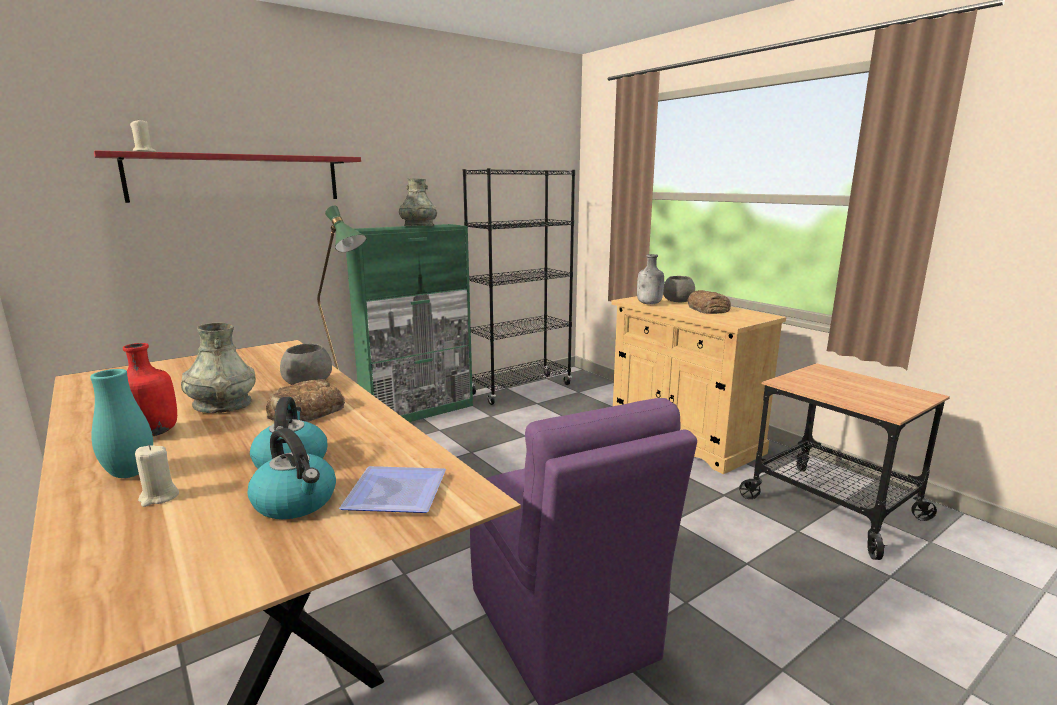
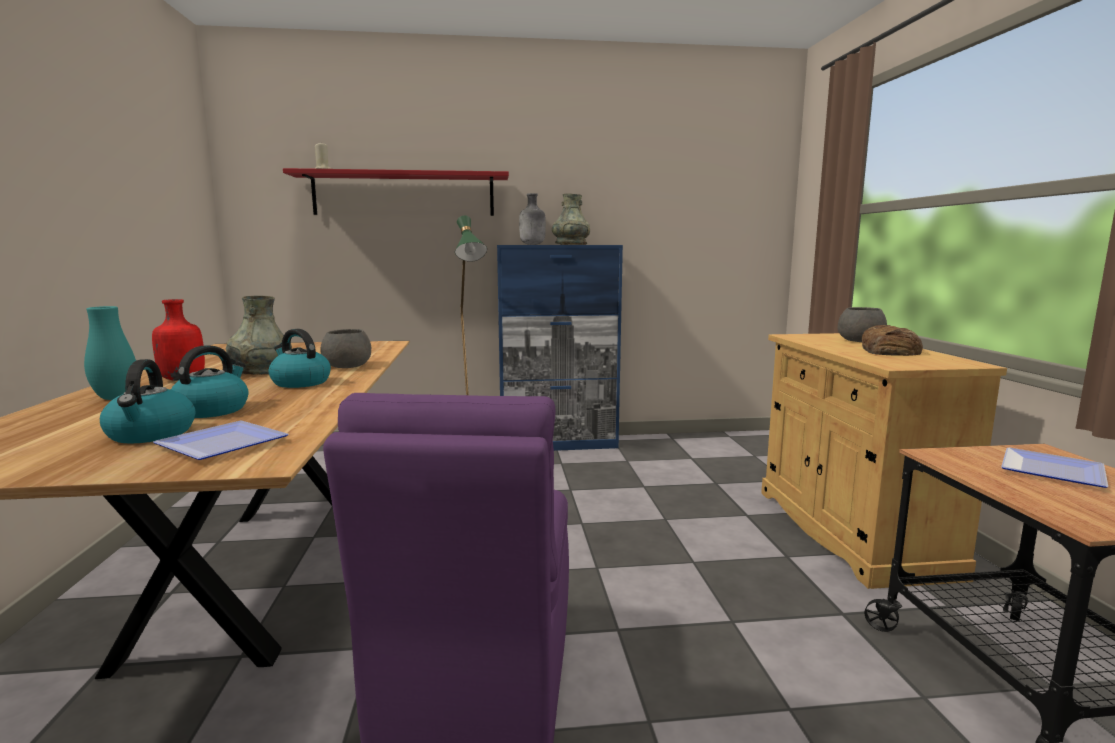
camera: 30 degrees right, 5 degrees down
(159, 497) = (94, 413): beige candle -> none
(305, 411) = (300, 382): bread -> kettle
(419, 412) = (559, 444): green cabinet -> blue cabinet
(521, 389) = (687, 442): black bookcase -> none
(649, 304) = (811, 340): grey bottle -> grey bottle (532, 244)
(838, 381) = (1048, 470): none -> plate

